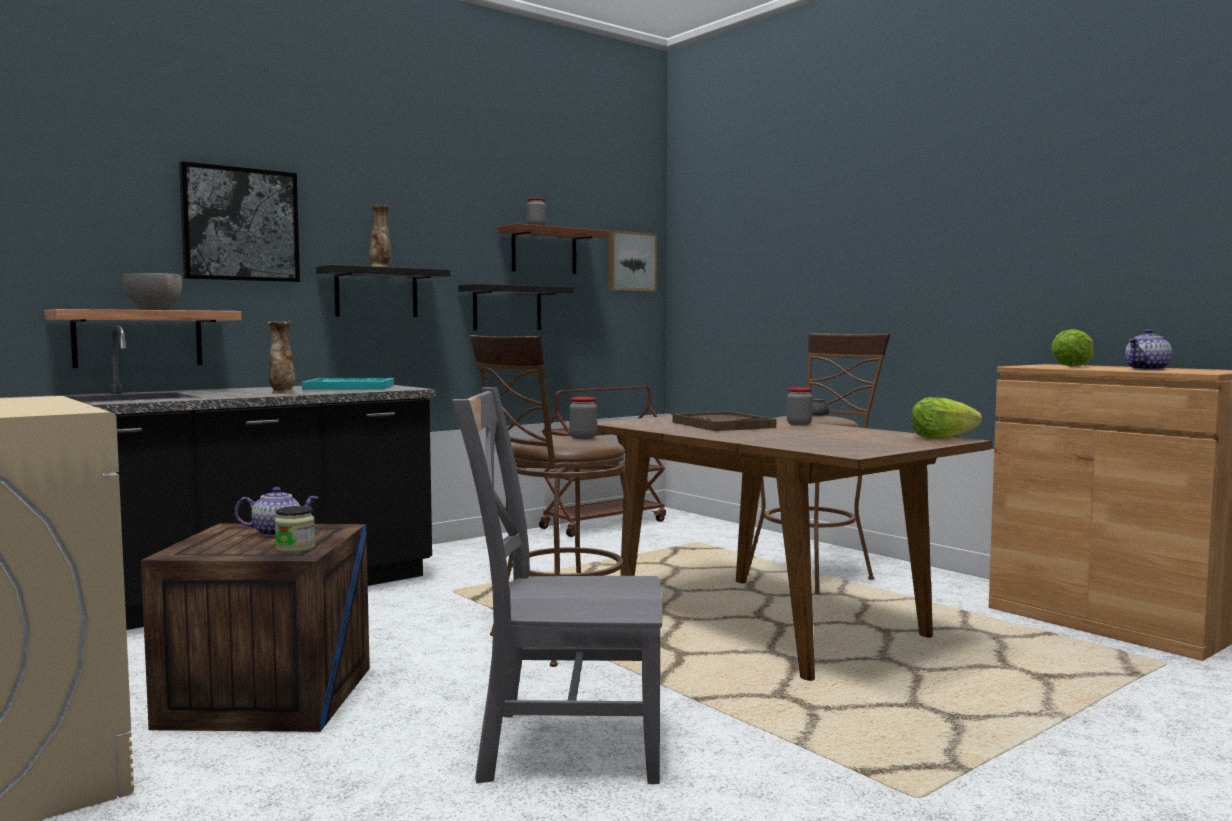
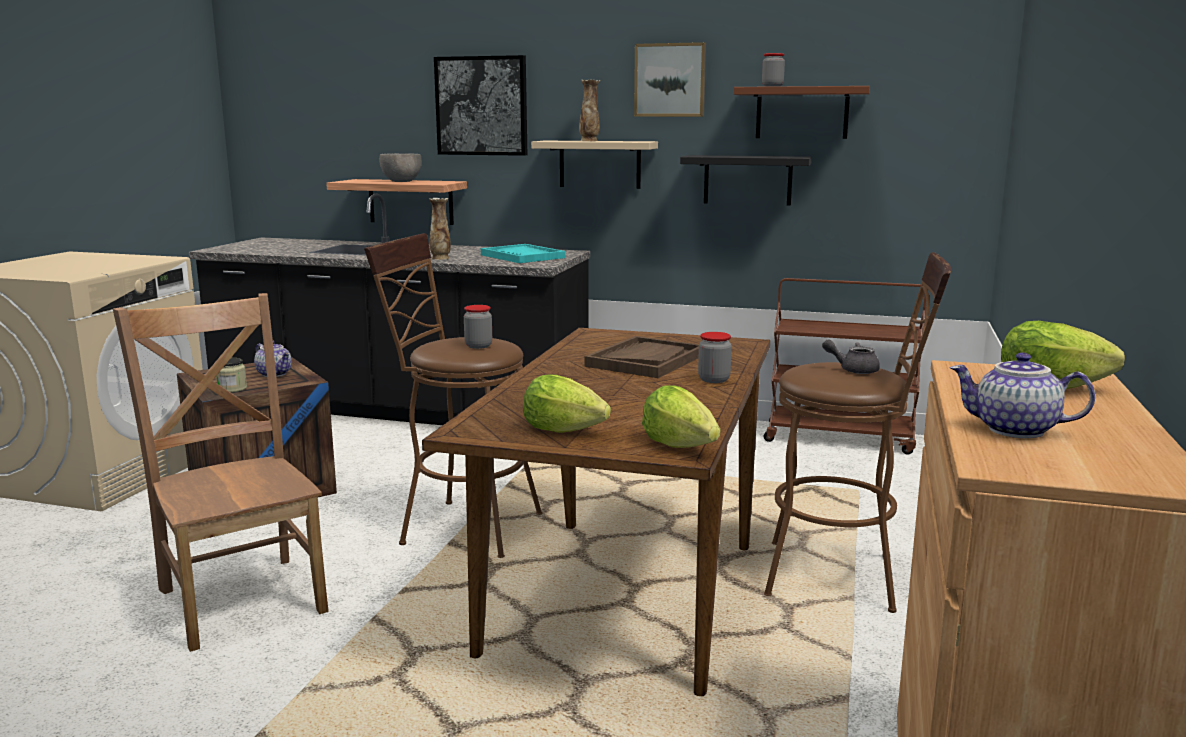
camera: 55 degrees right, 10 degrees up
(376, 293) = (600, 164): black shelf -> beige shelf
(562, 745) = (241, 596): grey chair -> brown chair
(630, 261) = (940, 119): picture -> picture (670, 80)
(879, 445) = (562, 430): none -> lettuce

